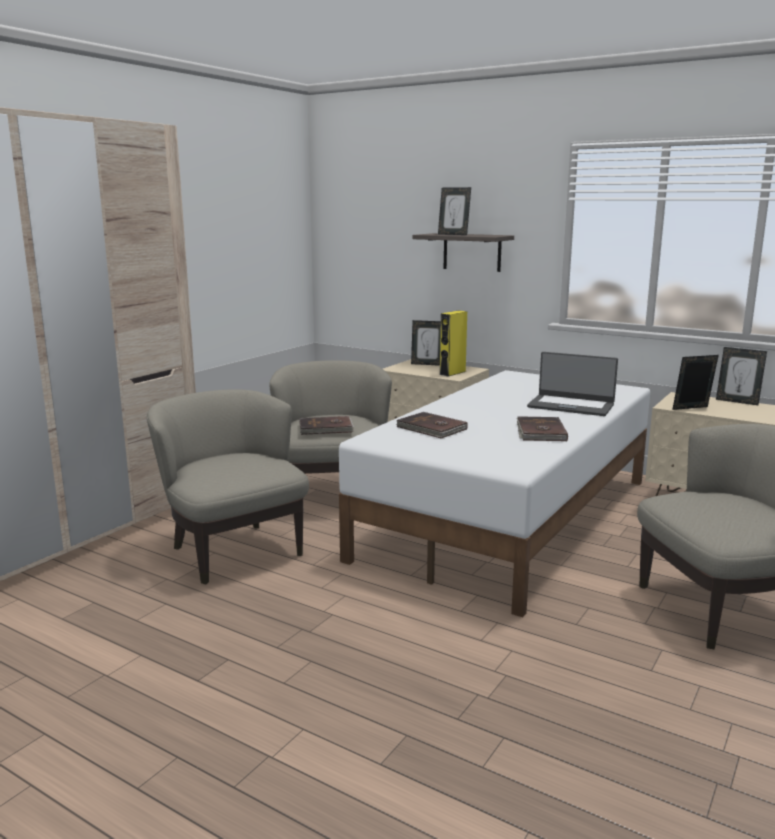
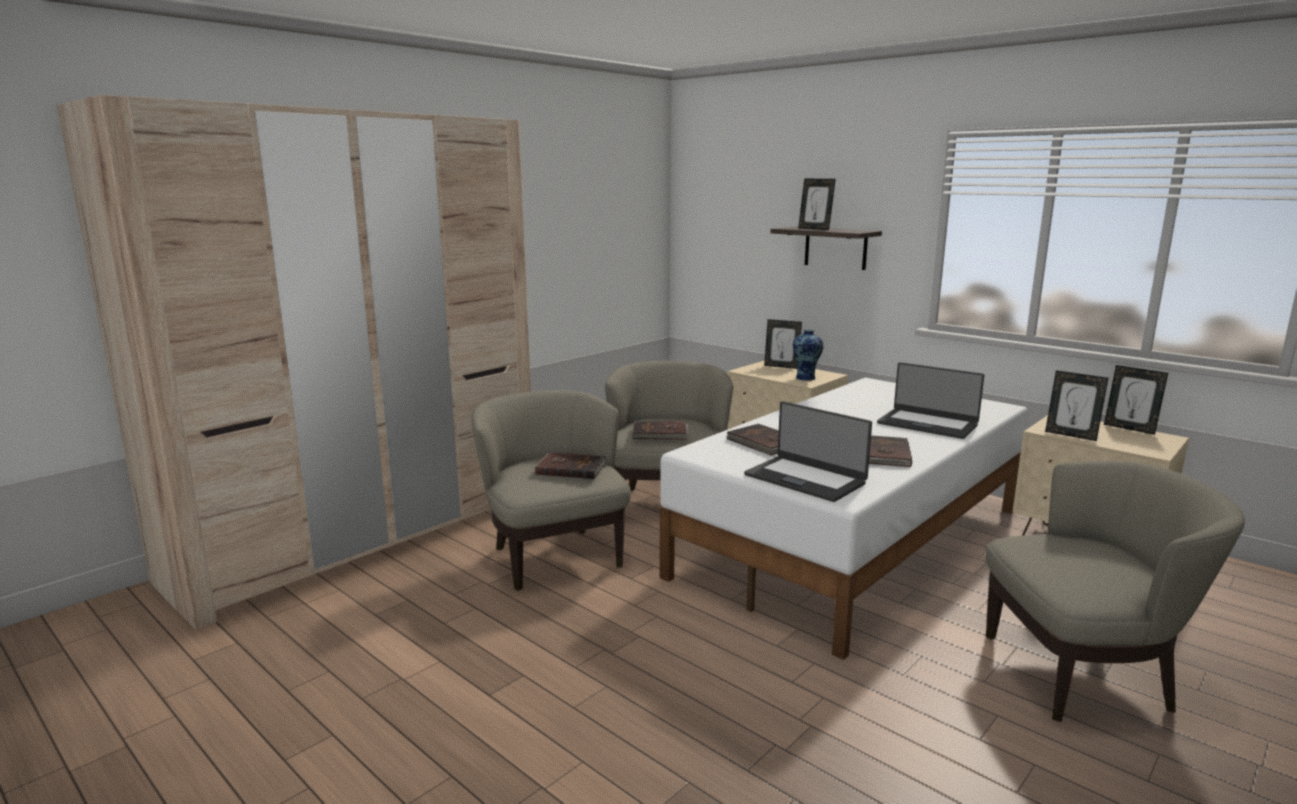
camera: 10 degrees right, 0 degrees up
(248, 463) = (570, 468): none -> brown book
(452, 373) = (806, 378): yellow speaker -> vase
(478, 456) = (805, 479): none -> laptop
(692, 409) = (1071, 435): picture frame -> picture frame turned 135 degrees counterclockwise

